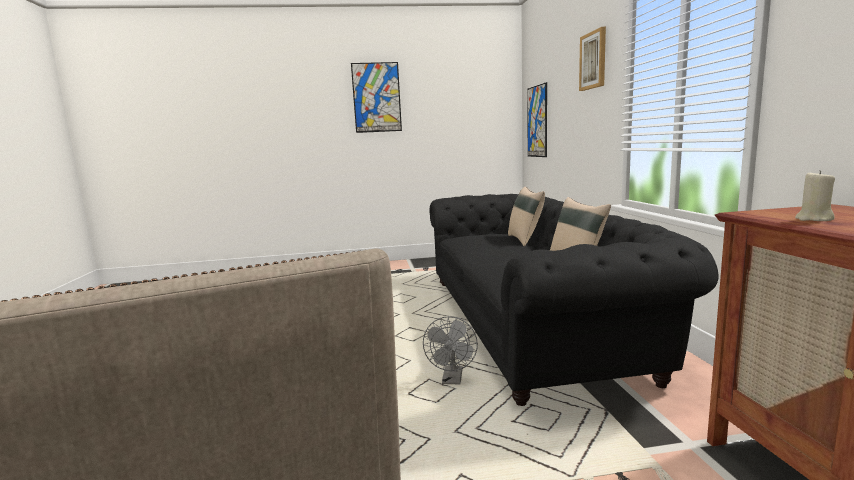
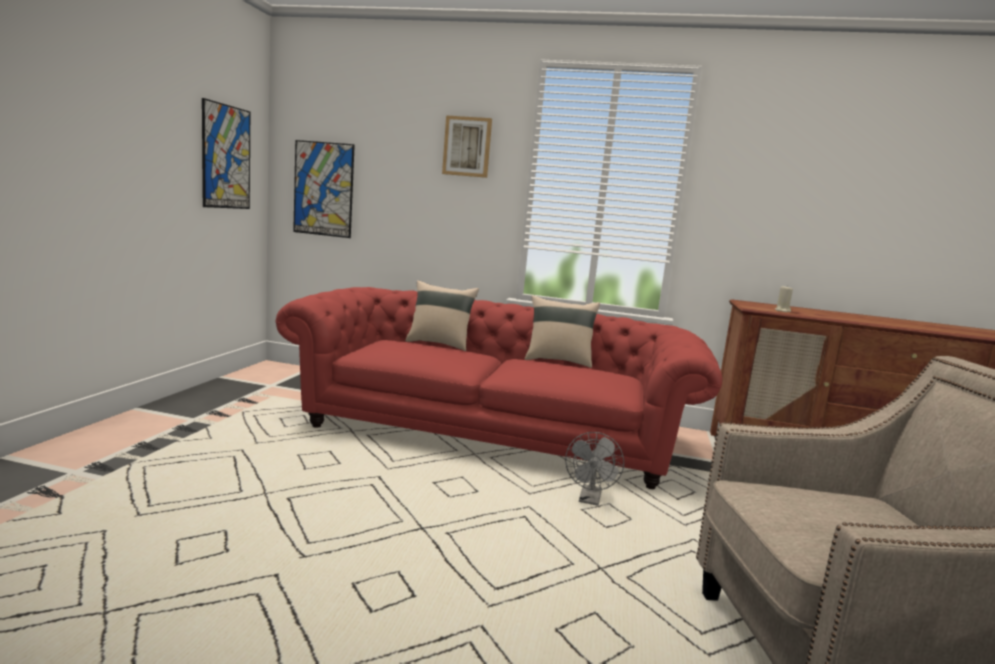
camera: 70 degrees left, 0 degrees up
(376, 97) = (87, 98): picture -> picture (226, 157)
(452, 380) = (590, 500): grey fan -> grey fan turned 75 degrees clockwise
(532, 321) = (491, 430): black sofa -> red sofa

